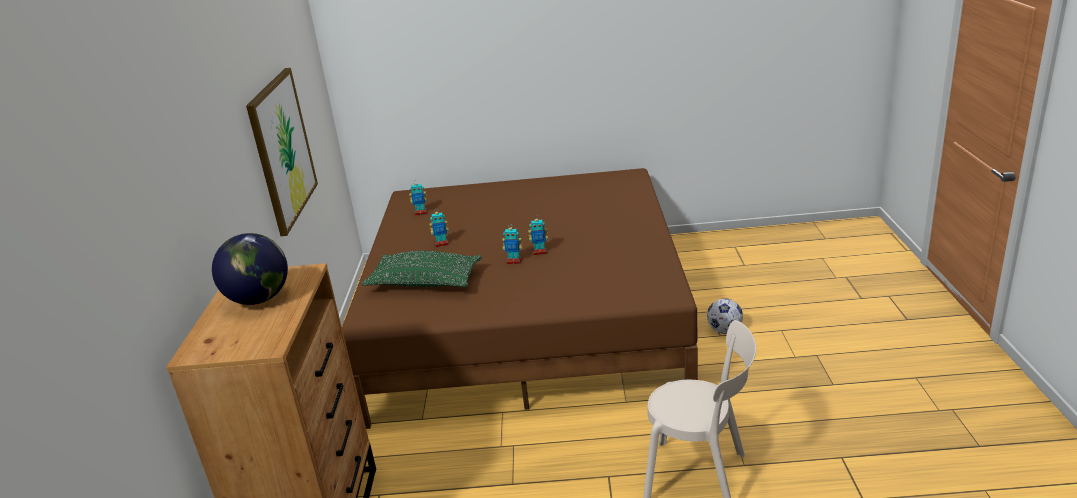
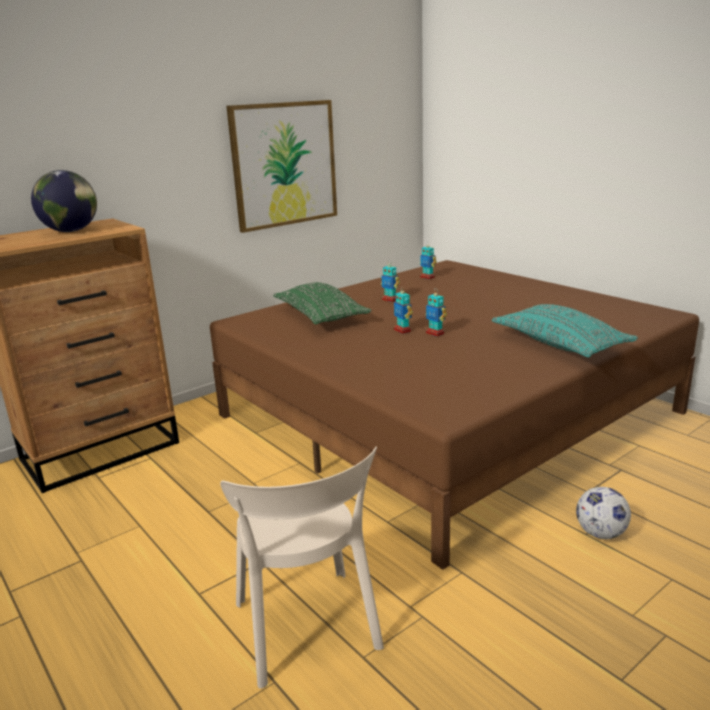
camera: 50 degrees right, 5 degrees down
(625, 222) = (560, 344): none -> turquoise pillow

